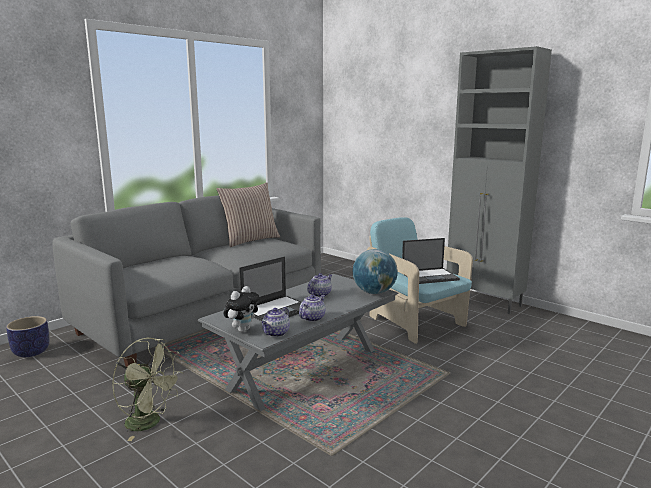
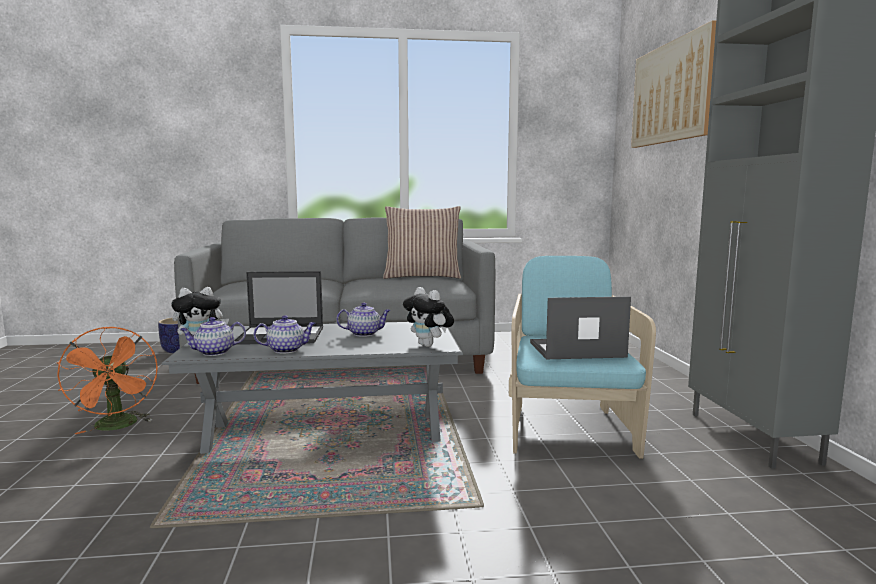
camera: 40 degrees right, 5 degrees down
(150, 423) = (117, 427): green fan -> orange fan
(374, 292) = (429, 345): globe -> plush toy
(384, 100) = (671, 92): none -> picture
(430, 276) = (575, 350): laptop -> laptop turned 150 degrees clockwise

